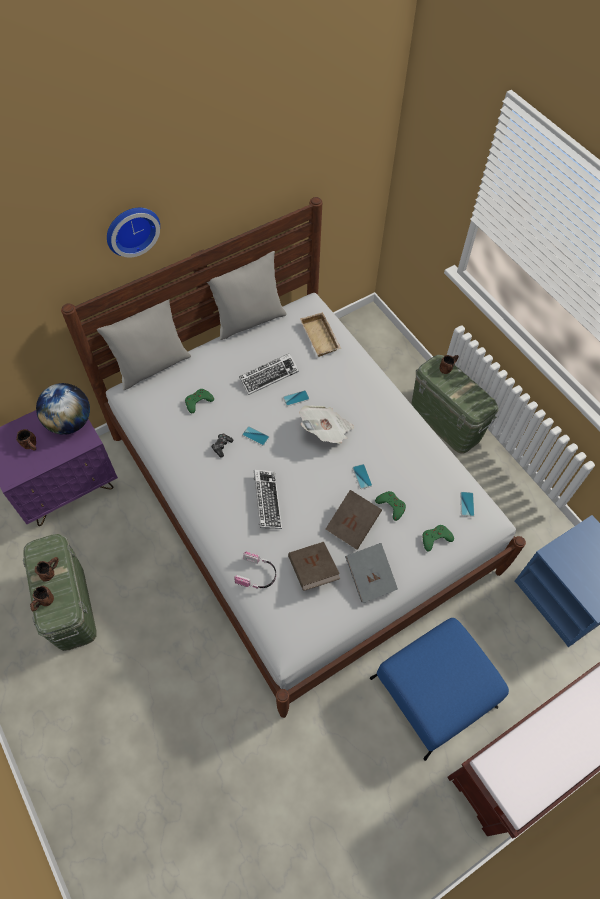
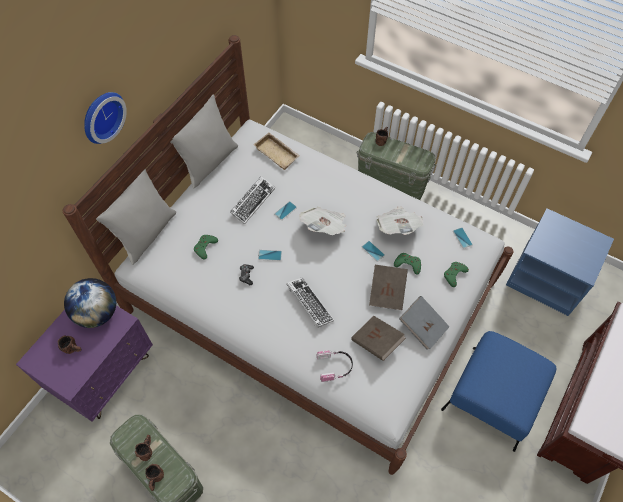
camera: 25 degrees left, 0 degrees up
(402, 463) = (398, 227): none -> newspaper

